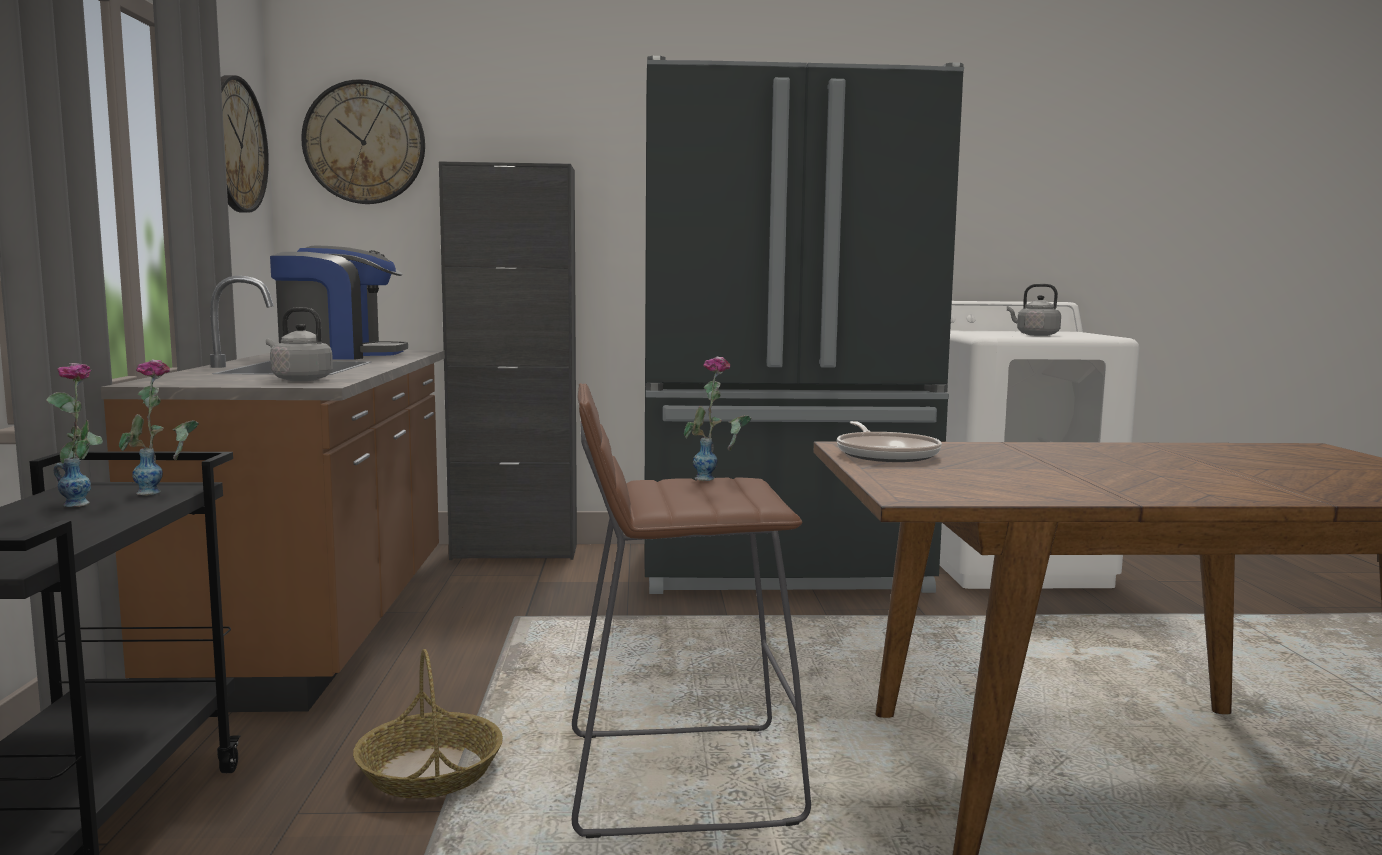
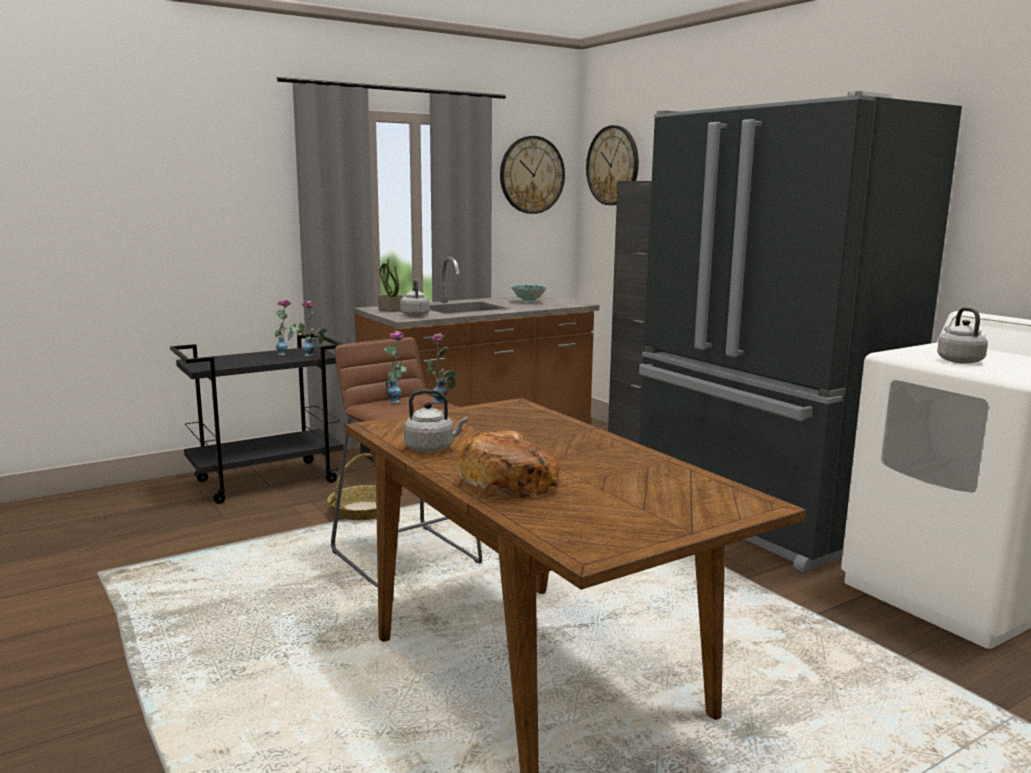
camera: 60 degrees right, 5 degrees up
(209, 380) = (391, 310): none -> potted plant
(340, 355) = (528, 302): coffee machine -> bowl
(654, 491) = (397, 400): none -> vase
(886, 454) = (496, 412): frying pan -> none
(1067, 490) = (432, 448): none -> grey kettle
(1239, 485) = (511, 481): none -> bread

